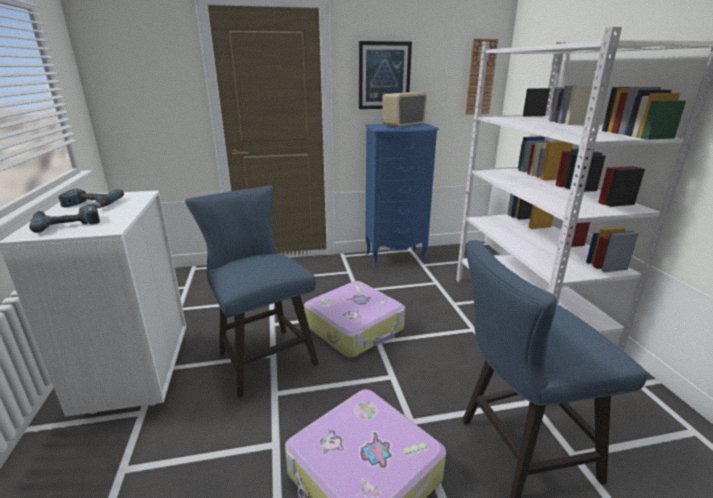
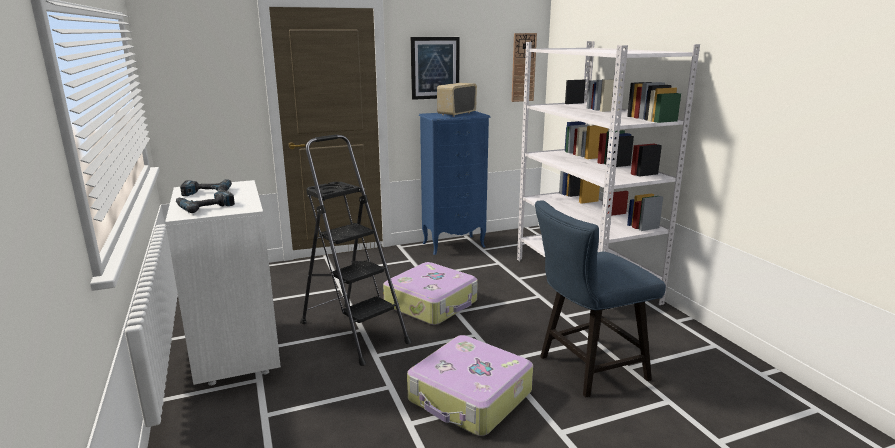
camera: 10 degrees left, 5 degrees down
(263, 356) = (353, 331): blue chair -> step ladder

